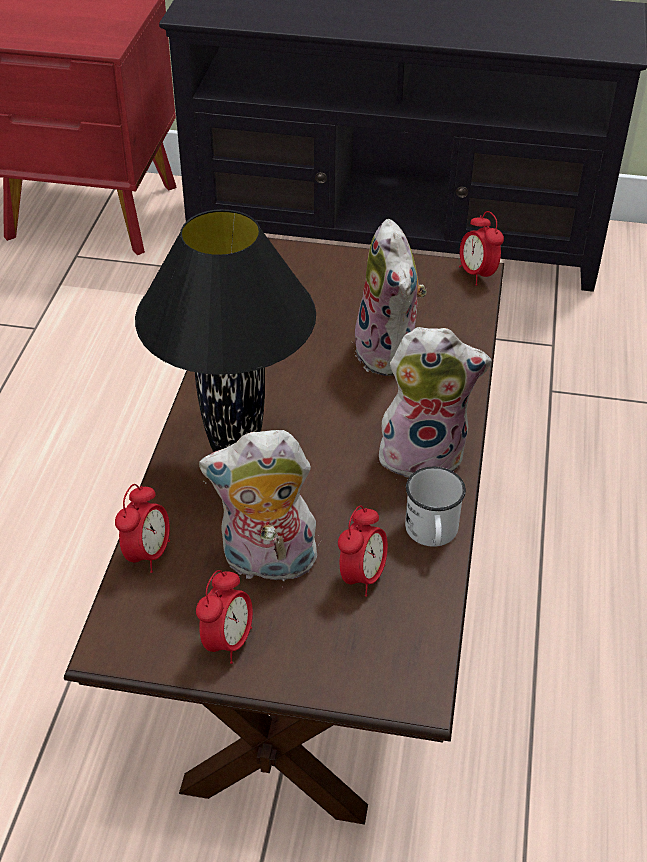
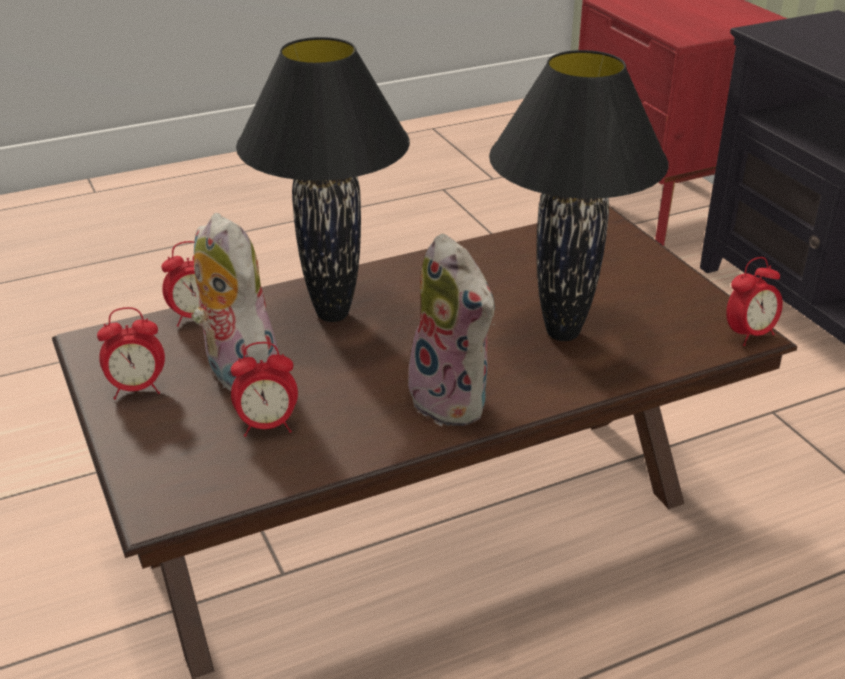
camera: 55 degrees right, 10 degrees down
(389, 354) = (562, 332): plush toy -> black table lamp
(432, 534) = (357, 444): white mug -> none
(477, 274) = (749, 335): alarm clock -> alarm clock turned 150 degrees counterclockwise

